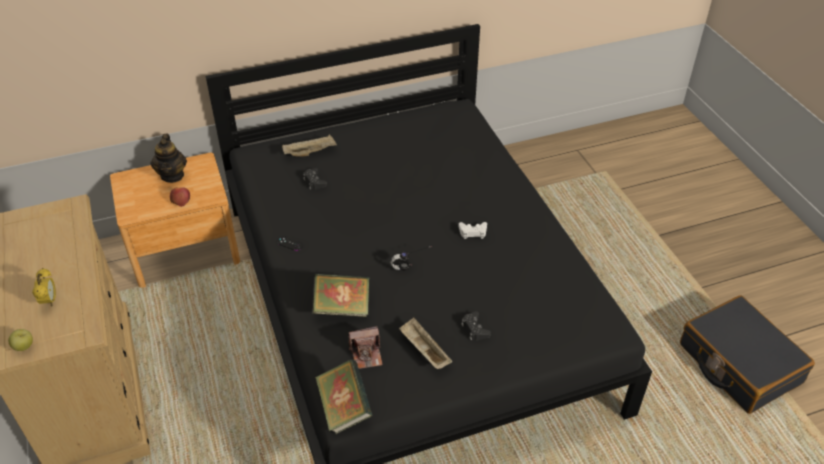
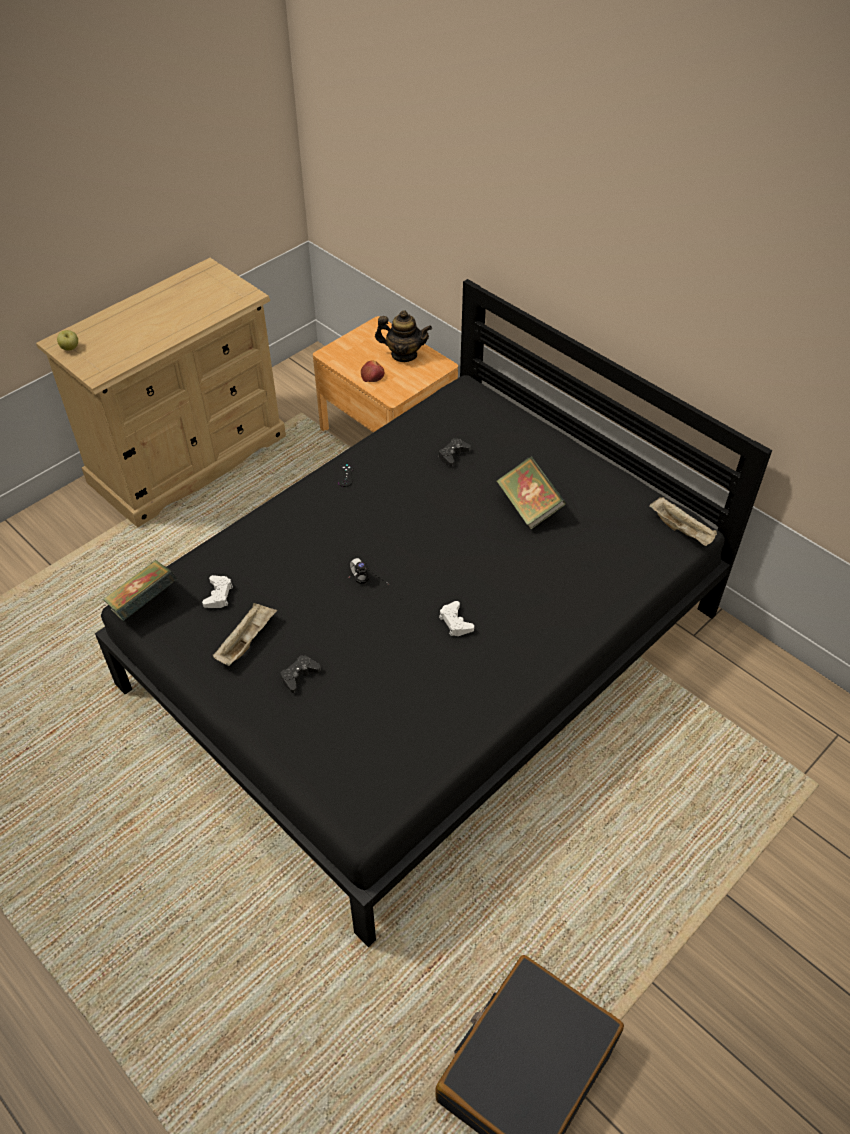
camera: 65 degrees right, 5 degrees up
(50, 301) = (126, 337): alarm clock -> none
(172, 175) = (404, 355): teapot -> teapot turned 135 degrees counterclockwise
(310, 152) = (499, 432): beige tray -> beige tray (681, 530)
(342, 307) = (275, 551): book -> book (529, 507)
(366, 355) = (218, 595): camera -> white game controller

